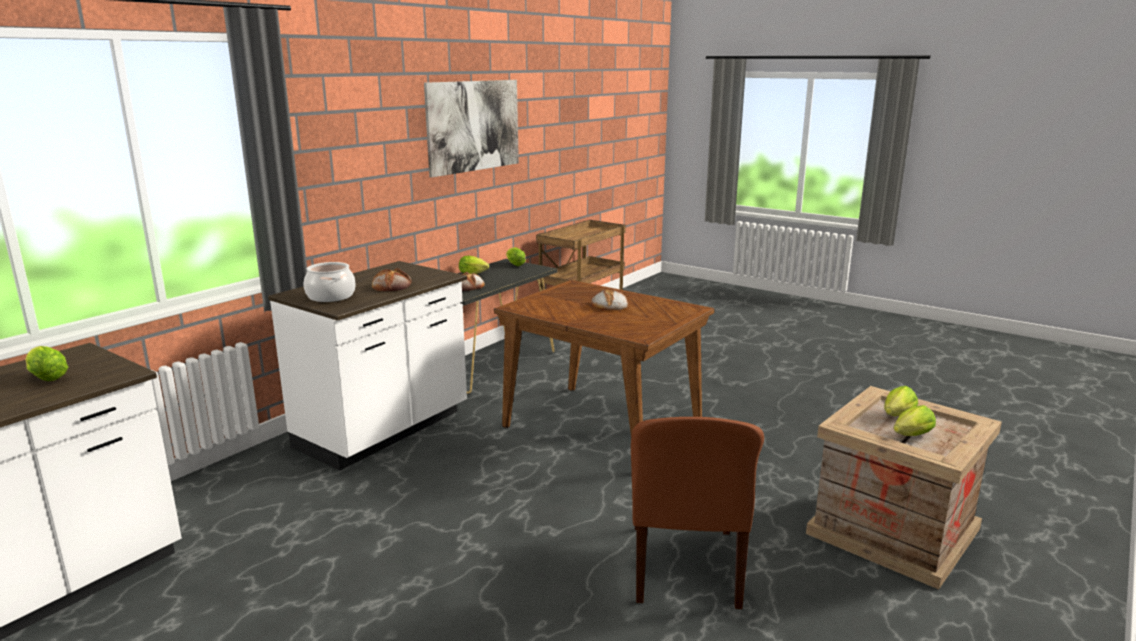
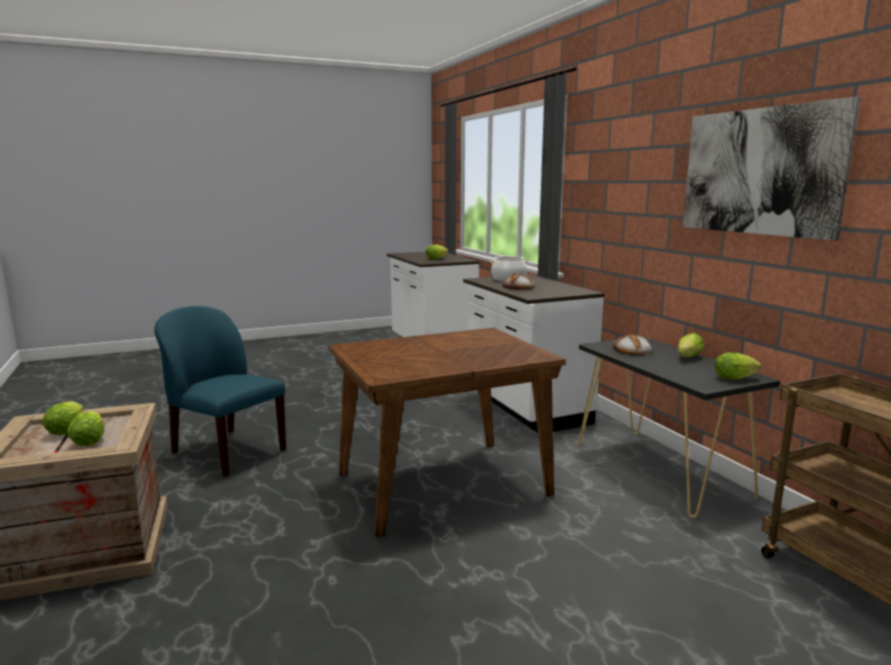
camera: 120 degrees right, 5 degrees down
(608, 305) = (446, 353): bread -> none
(684, 568) = (227, 451): brown chair -> blue chair

